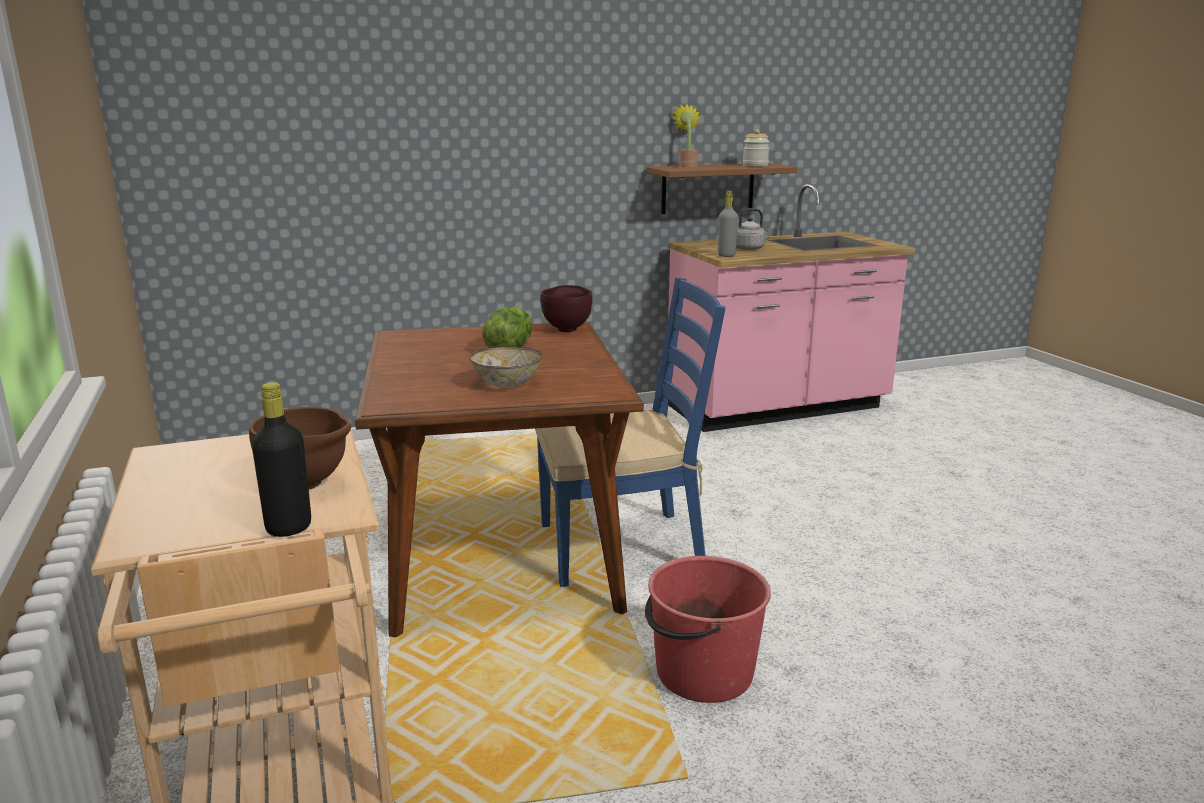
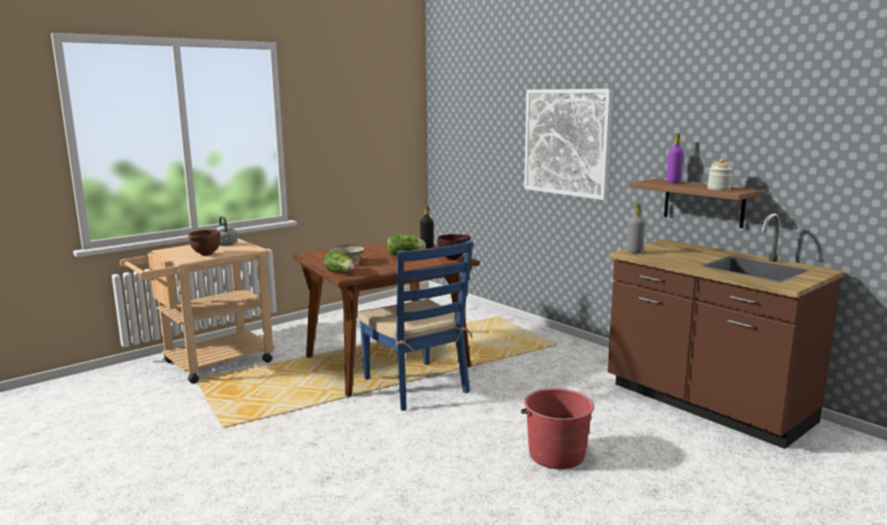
camera: 70 degrees right, 5 degrees down
(289, 528) = (170, 258): black bottle -> black bottle (427, 247)
(499, 127) = (566, 142): none -> picture
(581, 394) = (340, 273): none -> lettuce
(687, 166) = (673, 182): potted plant -> purple bottle
(702, 673) = (301, 421): red bucket -> red bucket (556, 454)
(750, 248) = (677, 254): grey kettle -> grey kettle (226, 244)
(778, 409) = (706, 405): pink counter -> brown counter

